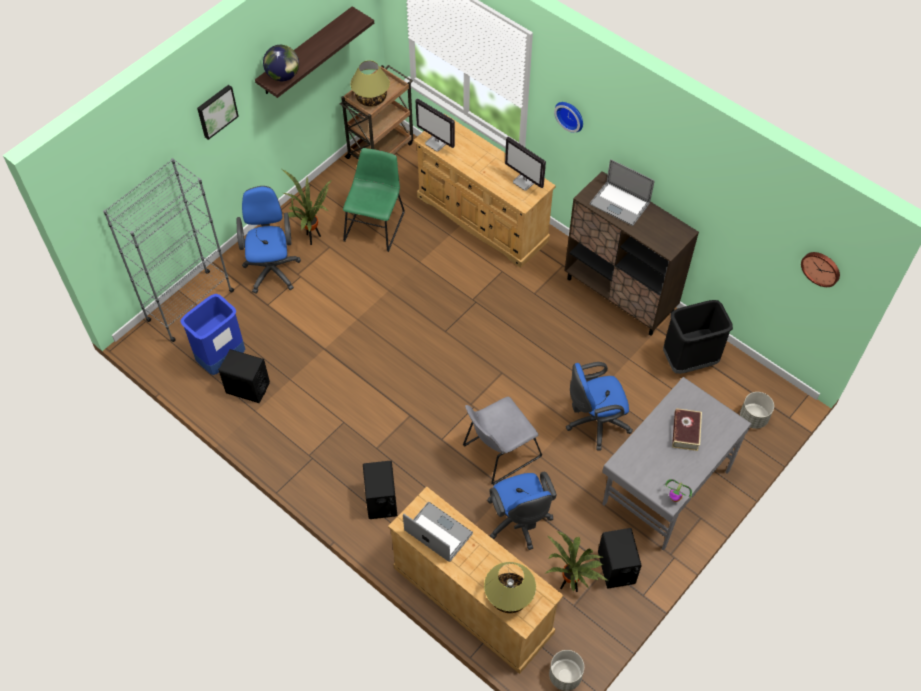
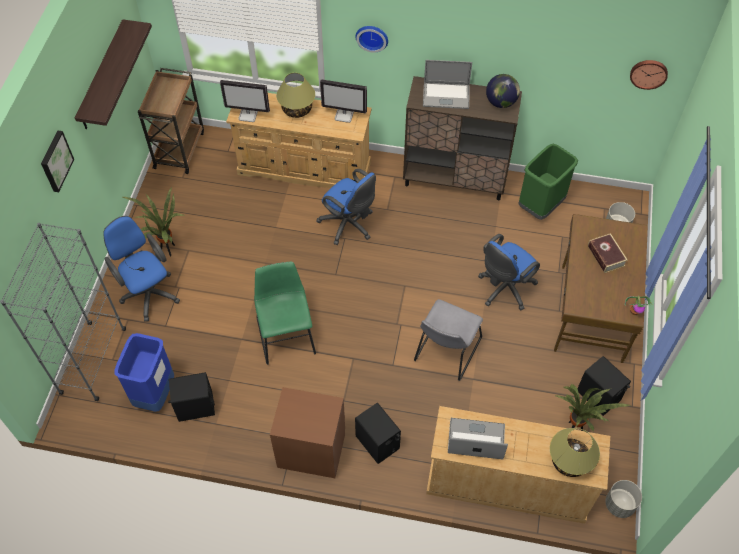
camera: 30 degrees left, 0 degrees up
(283, 76) = (100, 103): globe -> globe (501, 102)
(321, 476) = (311, 449): none -> brown nightstand
(371, 98) = (164, 102): table lamp -> table lamp (296, 109)
(375, 224) = (216, 213): green chair -> green chair (285, 333)
(519, 522) = (500, 400): blue office chair -> blue office chair (349, 225)
(664, 487) = (590, 313): grey desk -> brown desk
(689, 360) = (540, 205): black trash can -> green trash can

